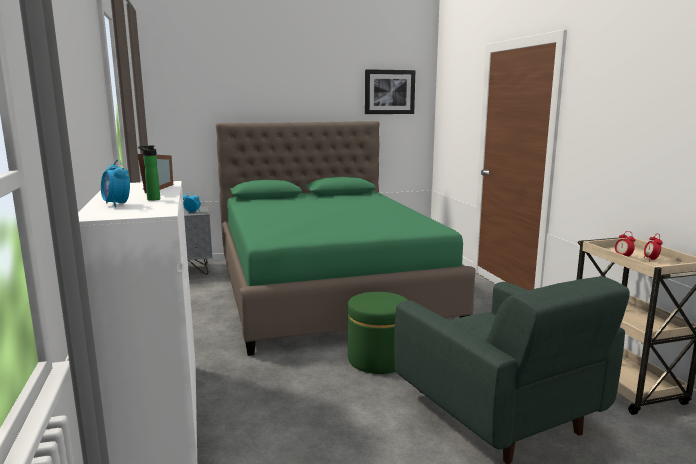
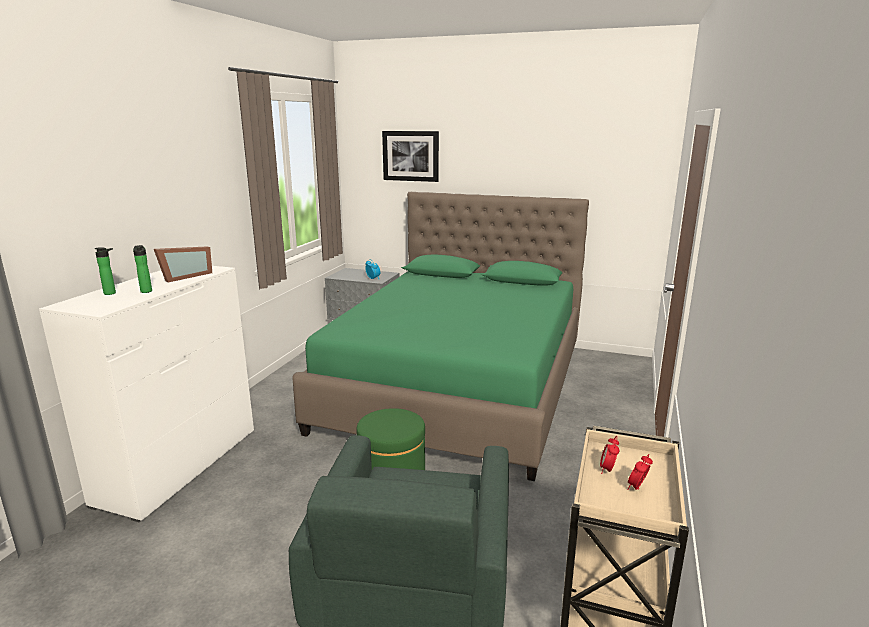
camera: 35 degrees right, 5 degrees up
(117, 204) = (111, 293): alarm clock -> bottle
(389, 92) = (610, 163): picture -> picture (410, 156)

